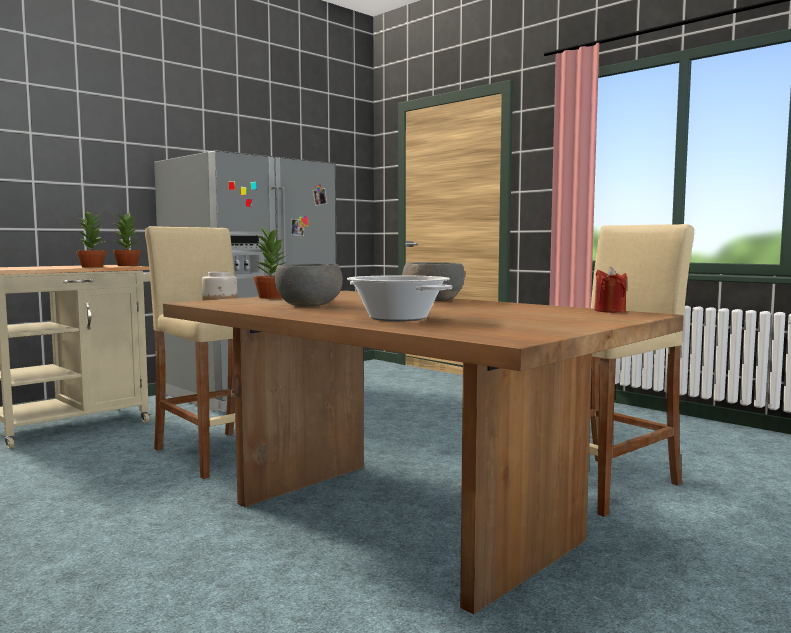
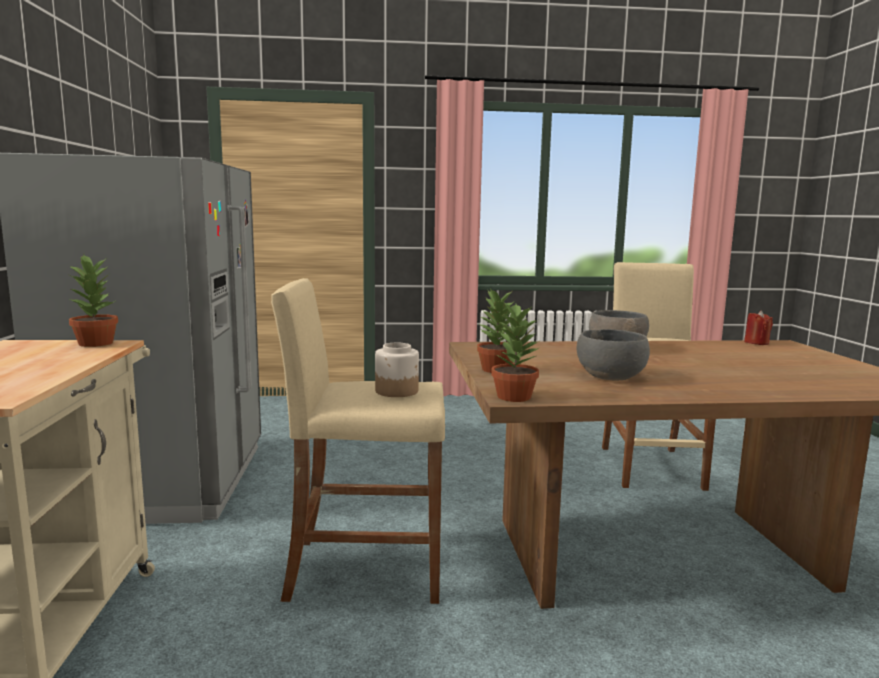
camera: 50 degrees left, 5 degrees up
(92, 267) = (82, 357): potted plant -> potted plant (513, 396)
(398, 318) = (768, 381): cooking pot -> none

